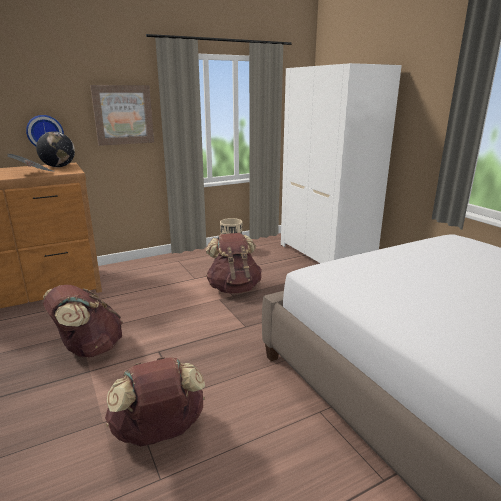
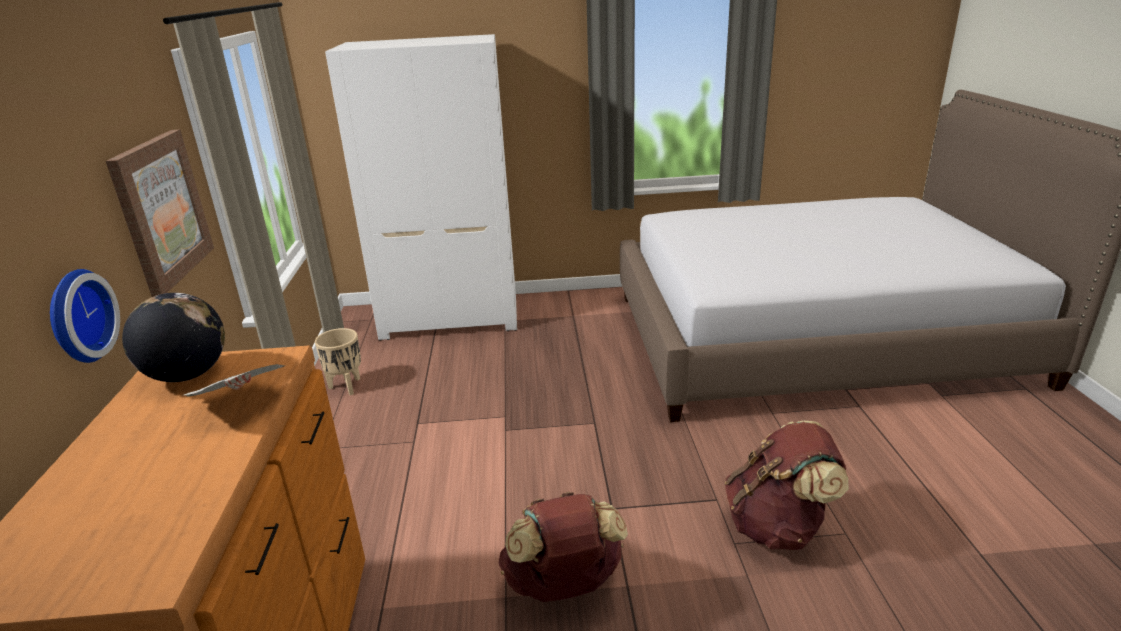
camera: 65 degrees left, 5 degrees up
(234, 288) = (482, 411): brown backpack -> none

